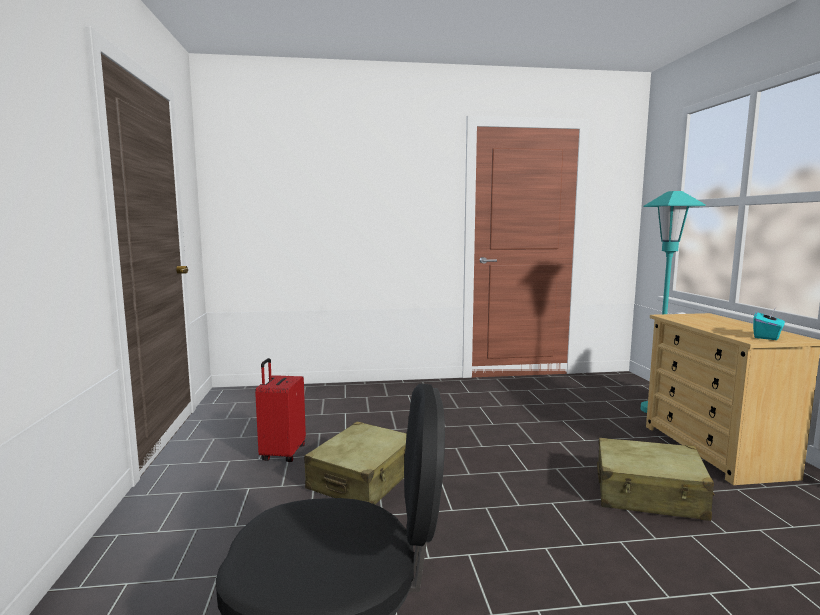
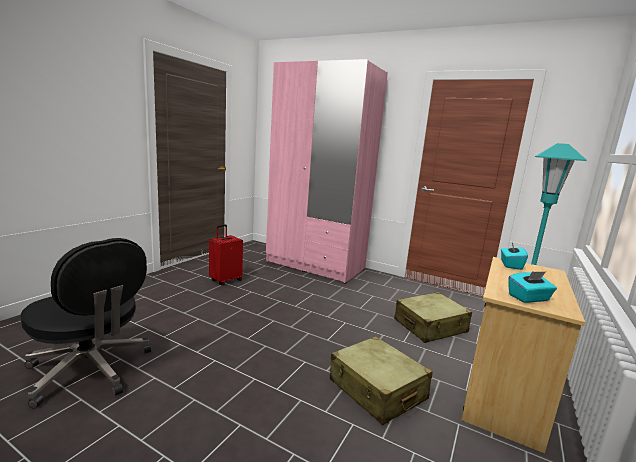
camera: 35 degrees right, 5 degrees up
(360, 394) = (315, 265): none -> pink wardrobe
(363, 479) = (236, 306): beige suitcase -> beige suitcase (430, 326)
(680, 317) = (510, 265): none -> turquoise tissue box

